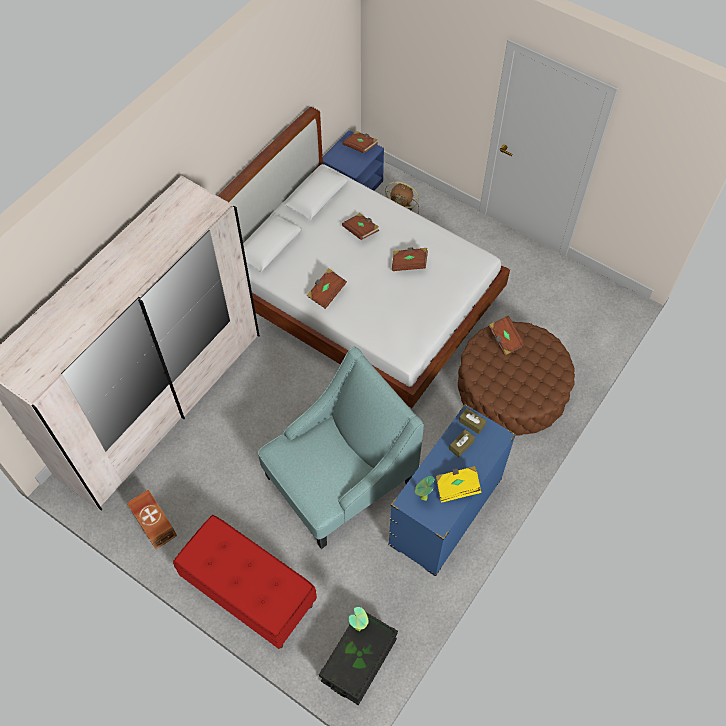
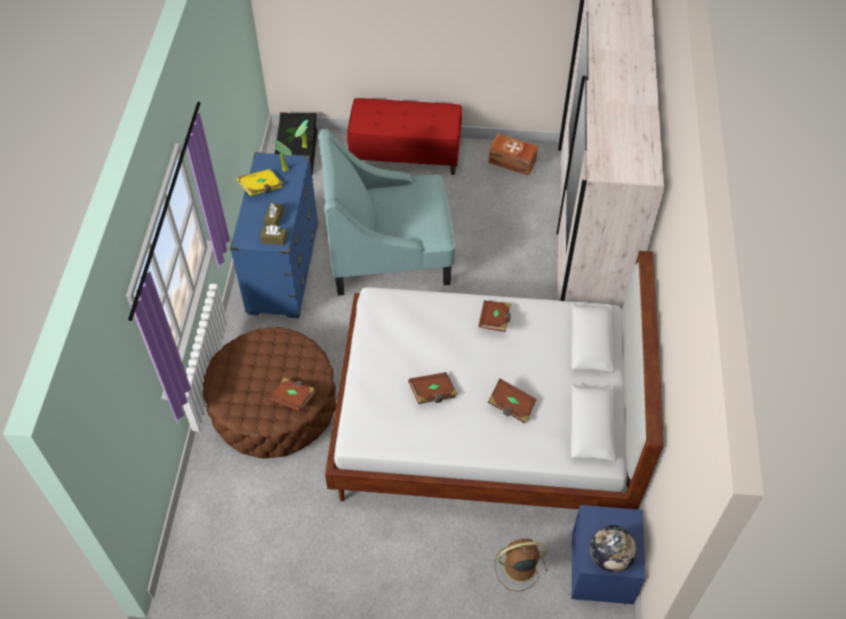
camera: 150 degrees right, 5 degrees down
(339, 480) = (390, 253): turquoise armchair -> turquoise armchair turned 60 degrees clockwise
(360, 146) = (610, 557): brown book -> globe

